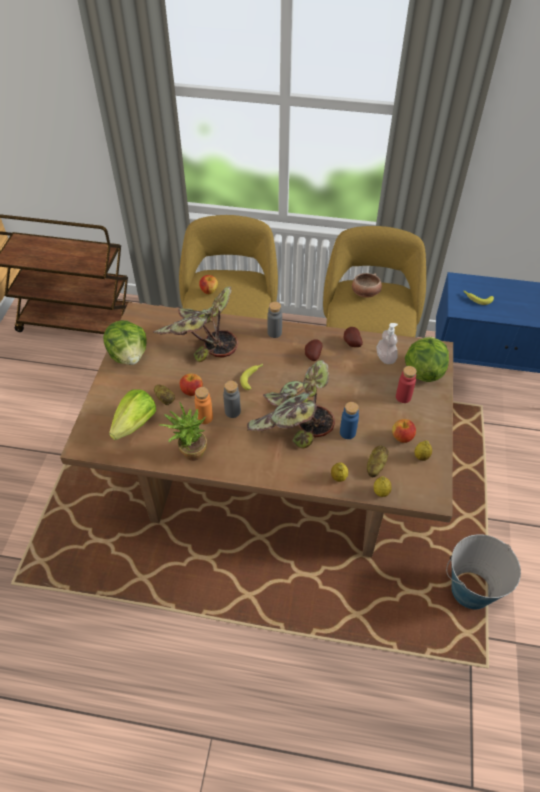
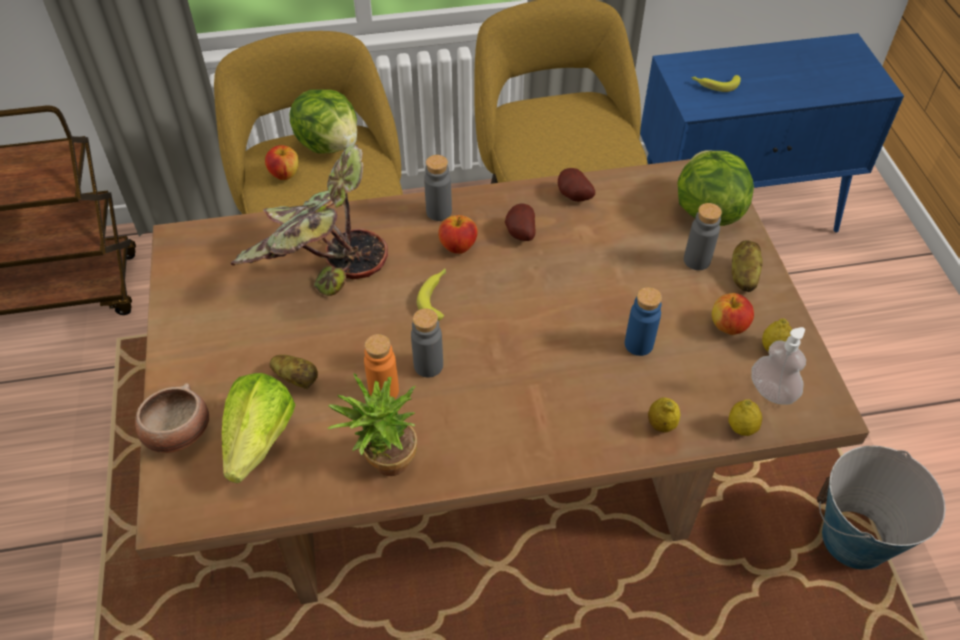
camera: 20 degrees left, 0 degrees up
(129, 355) = (195, 319): lettuce -> lettuce (329, 144)
(192, 391) = (339, 350): apple -> apple (458, 246)
(291, 425) = (540, 360): potted plant -> none
(365, 293) = (544, 116): bowl -> bowl (177, 433)
(375, 466) = (710, 386): potato -> potato (743, 275)
(385, 358) = (638, 206): soap dispenser -> soap dispenser (772, 391)
(403, 397) = (696, 260): red bottle -> grey bottle

